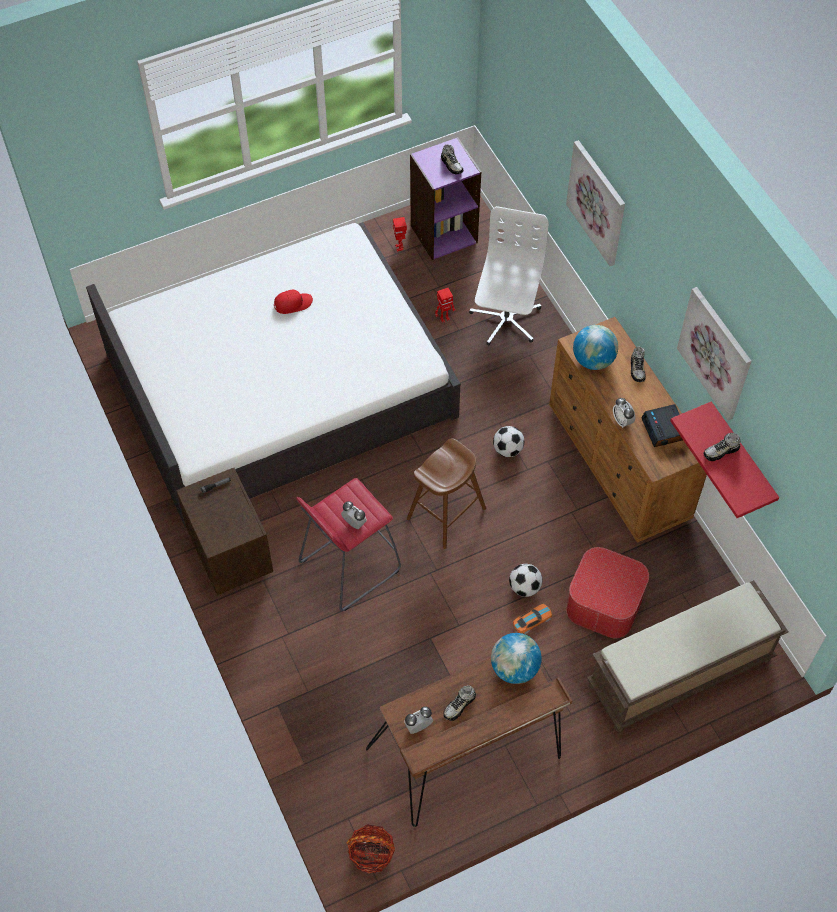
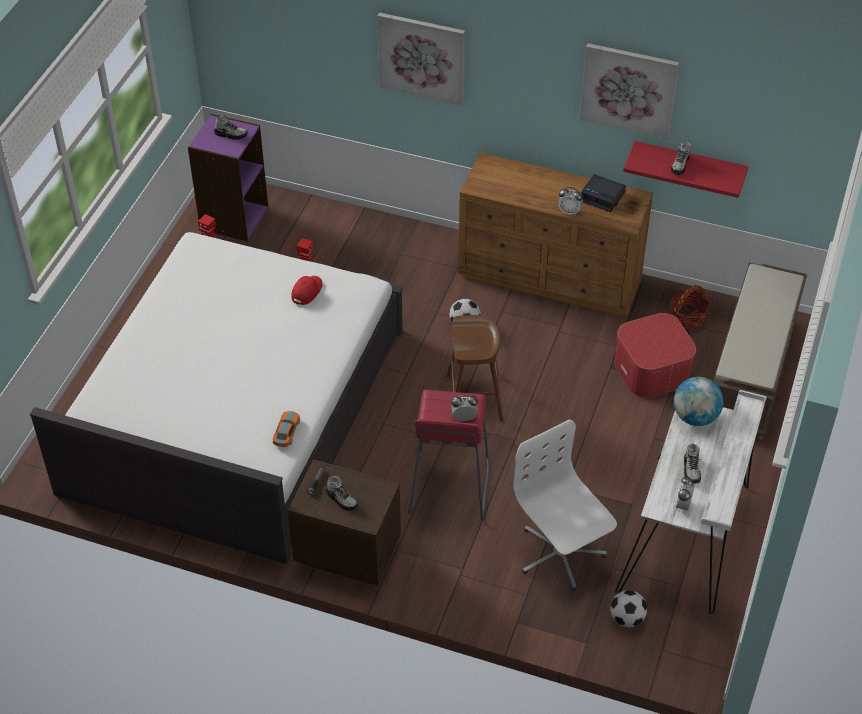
camera: 45 degrees left, 10 degrees down
(293, 304) = (210, 318): red cap -> red cap (307, 291)
(371, 853) = (707, 657): basket -> basket (687, 317)
(468, 754) = (687, 537): brown desk -> white desk
(505, 319) = (354, 243): white office chair -> white office chair (560, 554)
(524, 587) = (588, 402): football -> football (627, 618)
(532, 620) = (620, 419): toy car -> toy car (286, 432)
(593, 360) = (501, 188): globe -> none
(637, 369) = (537, 173): shoe -> shoe (342, 499)

